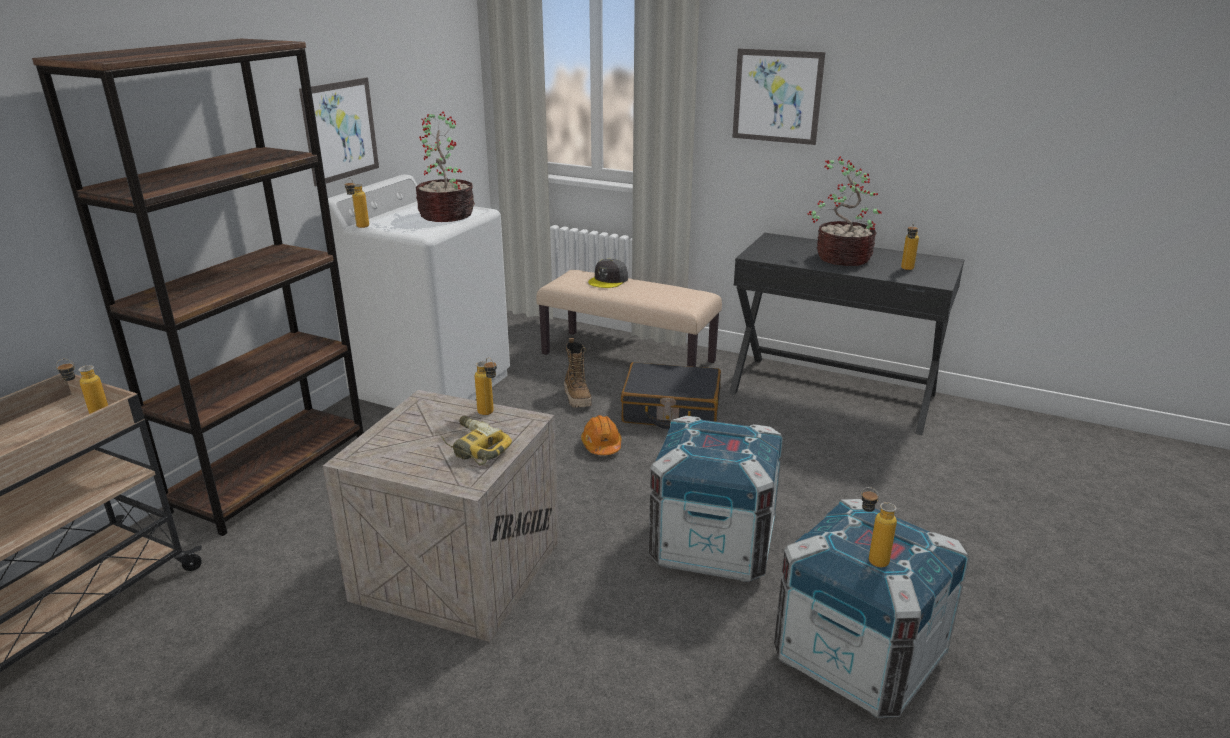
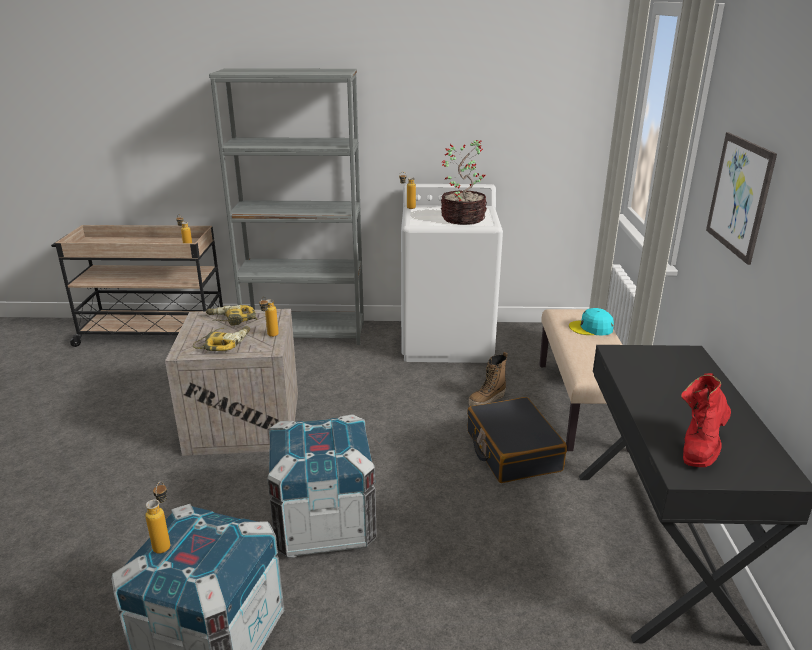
camera: 65 degrees right, 0 degrees up
(272, 474) = (305, 333): brown bookcase -> grey bookcase
(340, 130) = (438, 140): picture -> none
(403, 434) = (232, 320): none -> power drill
(601, 445) = (426, 432): orange hard hat -> none
(608, 280) = (591, 328): grey cap -> turquoise cap
(841, 258) = (681, 399): potted plant -> none
(906, 270) = (700, 447): bottle -> red boot

